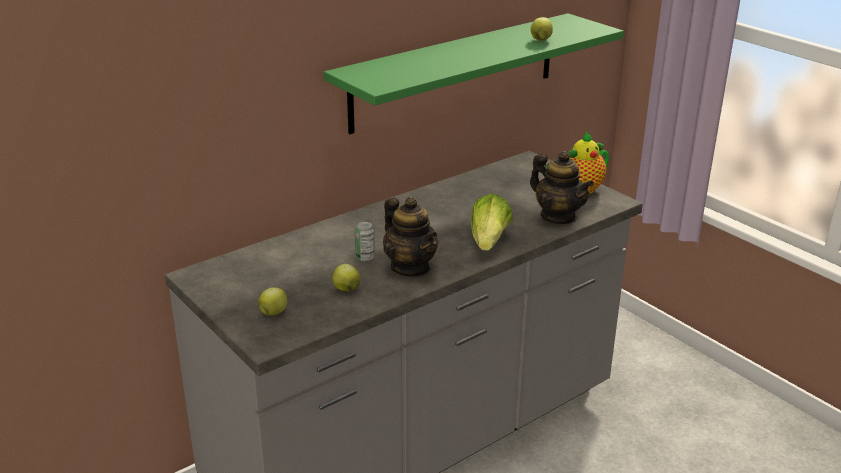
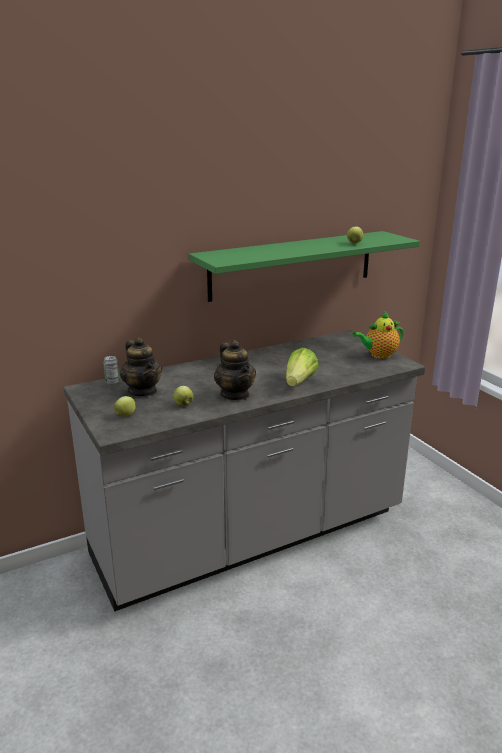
camera: 10 degrees right, 5 degrees down
(365, 257) = (205, 386): can -> can (112, 382)
(558, 217) = (357, 371): teapot -> teapot (143, 391)

